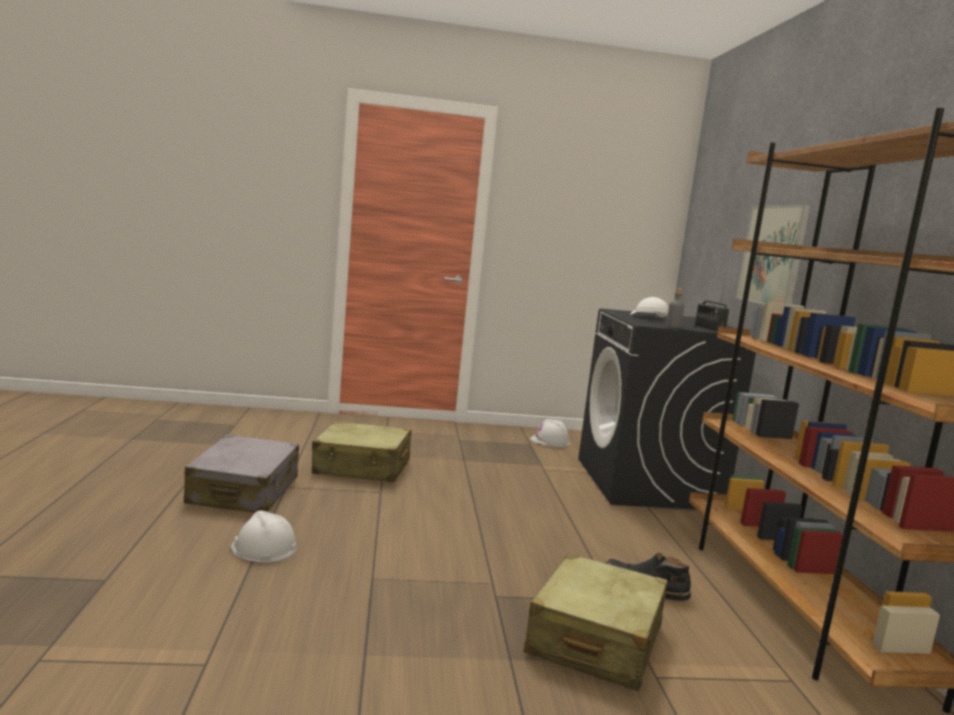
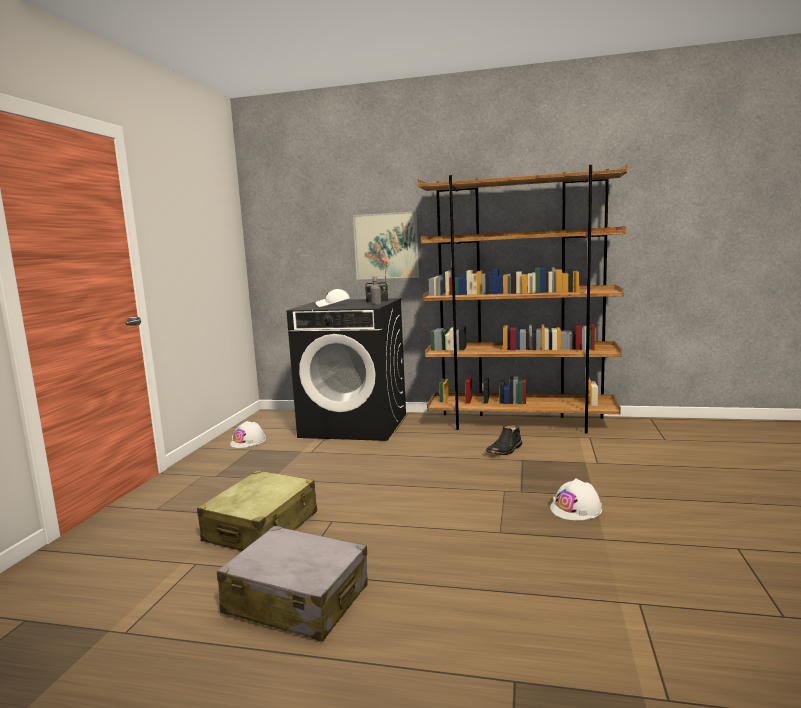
camera: 70 degrees left, 0 degrees up
(263, 547) = (444, 583): white hard hat -> white hard hat (576, 509)
(595, 641) = (567, 471): beige suitcase -> none

